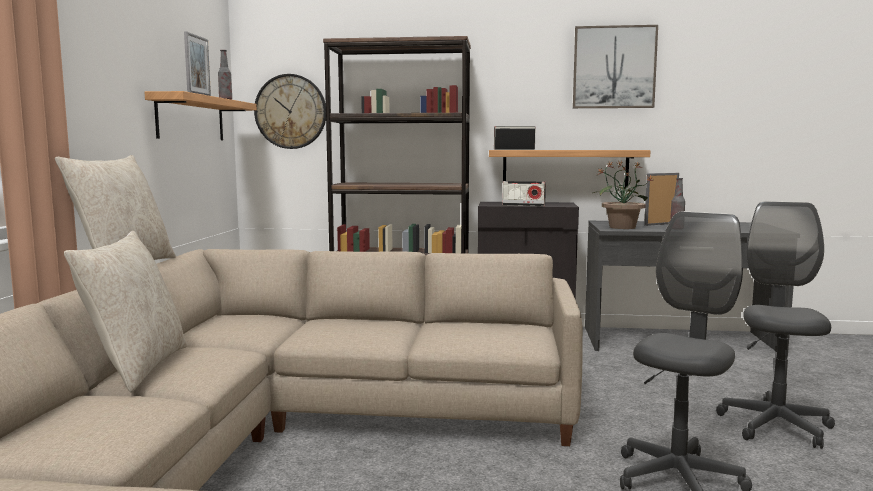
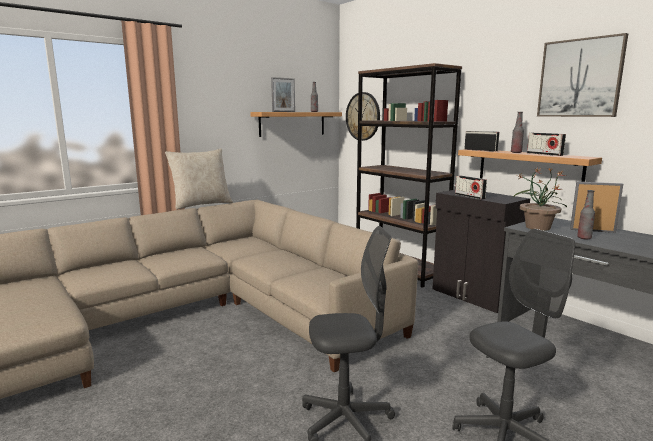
camera: 45 degrees right, 5 degrees up
(137, 368) = (166, 254): beige pillow -> none
(559, 149) = (516, 152): none -> bottle
(591, 149) = (544, 154): none -> radio

